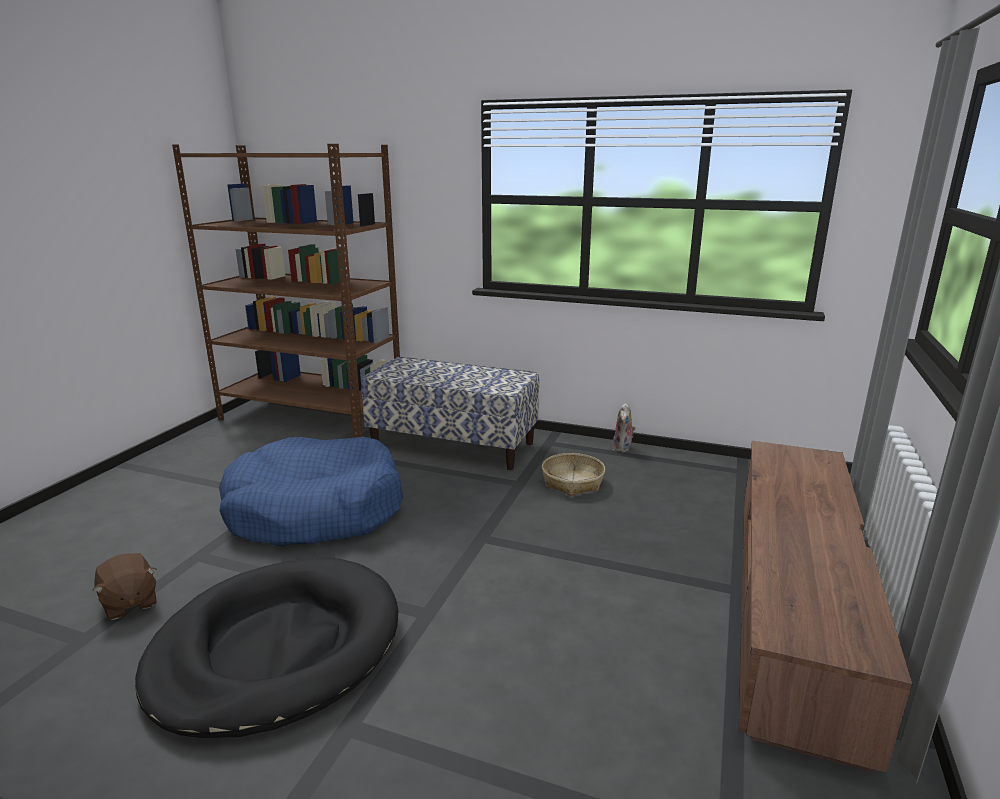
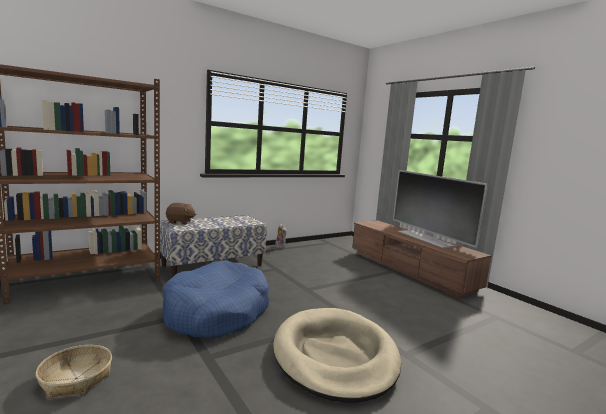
camera: 55 degrees left, 10 degrees down
(129, 603) = (228, 393): brown plush toy -> brown plush toy (180, 222)
(277, 649) = (335, 356): black dog bed -> beige dog bed
(573, 482) = (291, 262): basket -> basket (76, 378)
(830, 544) = (426, 238): none -> television

